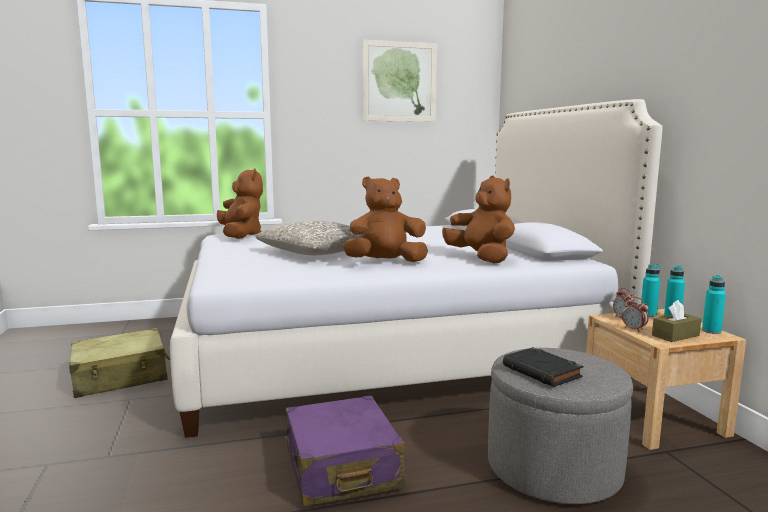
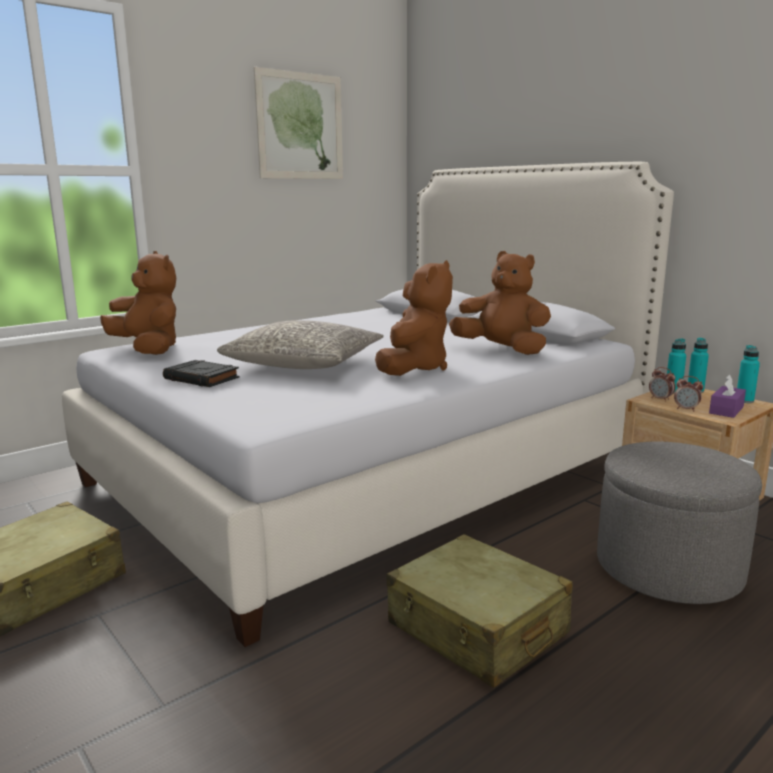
camera: 25 degrees left, 5 degrees up
(341, 468) = (477, 629): purple suitcase -> beige suitcase
(385, 262) = (413, 368): brown plush toy -> brown plush toy turned 150 degrees clockwise
(542, 372) = (677, 471): black book -> black book (202, 379)
(675, 335) = (726, 410): brown tissue box -> purple tissue box

